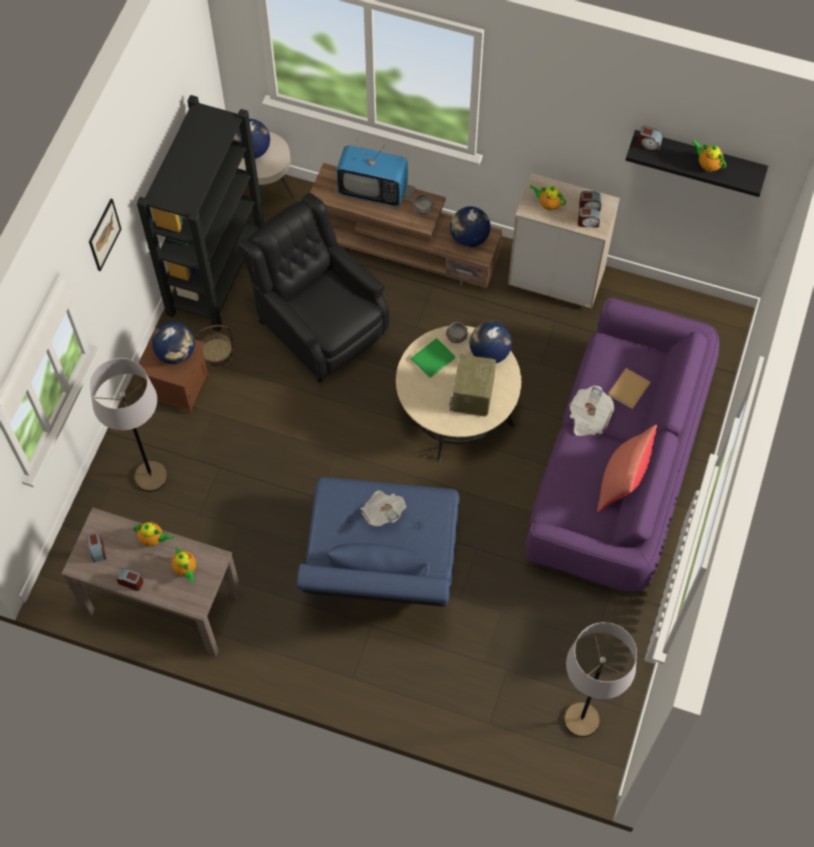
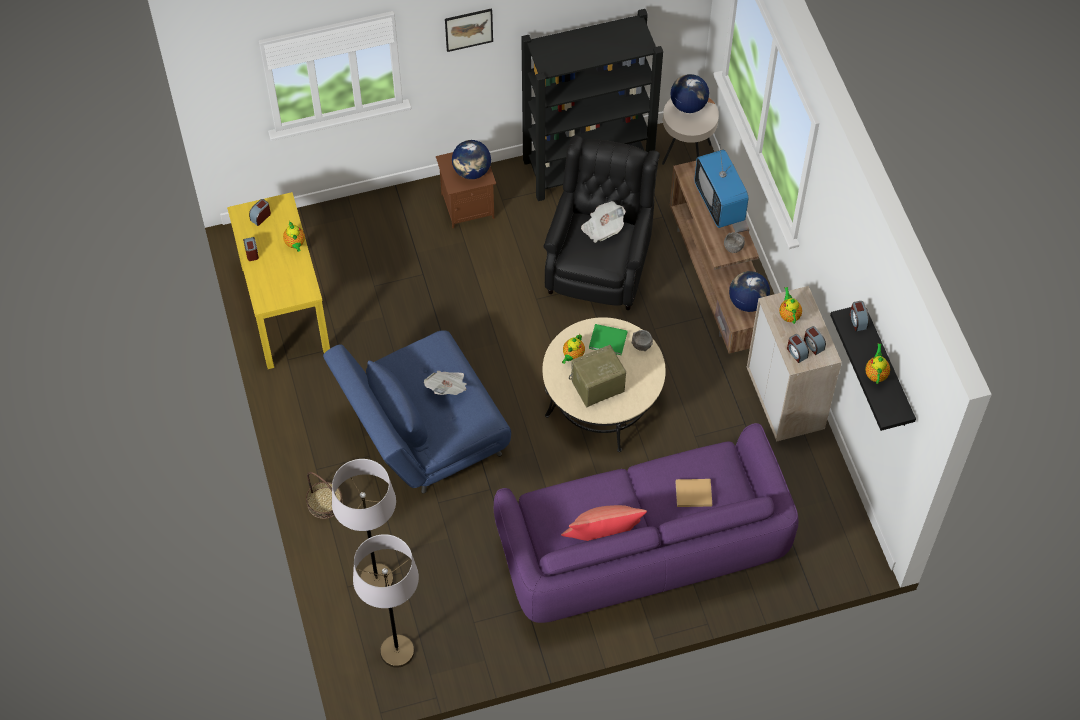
camera: 55 degrees right, 5 degrees down
(151, 477) = (380, 236): grey floor lamp -> grey floor lamp (376, 579)
(162, 603) = (285, 308): brown console table -> yellow console table
(186, 569) = (286, 279): teapot -> teapot (572, 356)
(216, 353) = (517, 211): basket -> basket (324, 503)
(489, 353) = (646, 376): globe -> none
(588, 418) = (643, 480): newspaper -> newspaper (602, 228)

